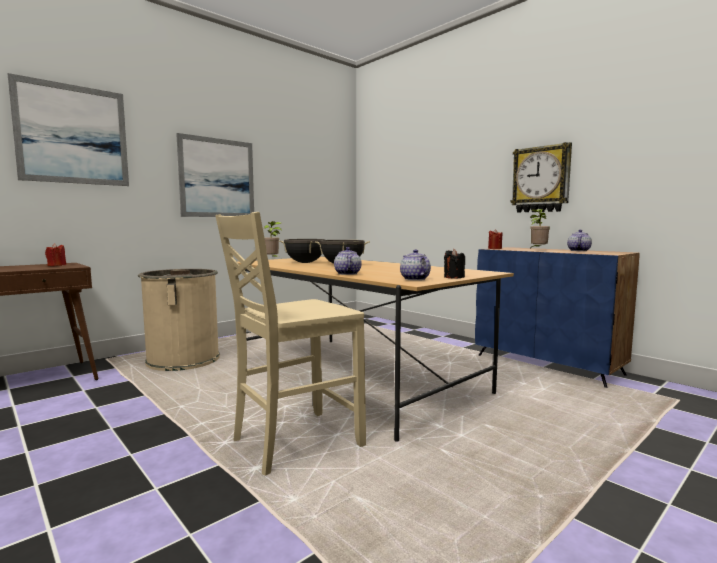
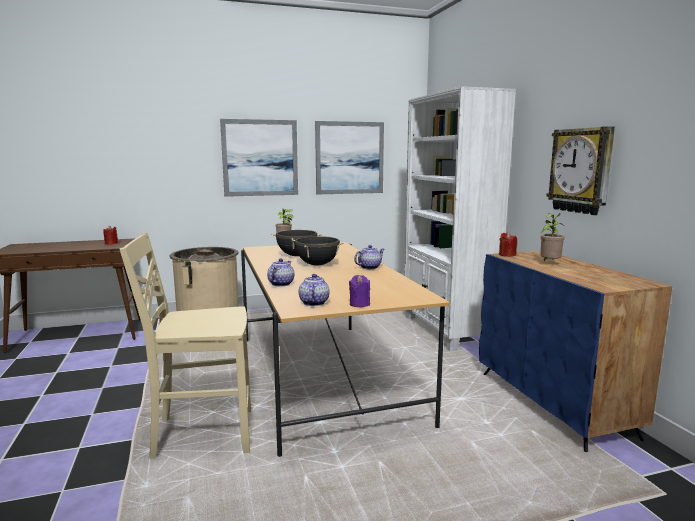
camera: 25 degrees right, 5 degrees up
(73, 134) = (131, 130): picture -> picture (349, 158)
(412, 333) = (446, 331): none -> white bookcase
(453, 277) = (359, 304): black candle -> purple candle
(578, 251) = (595, 272): teapot -> teapot (369, 267)

